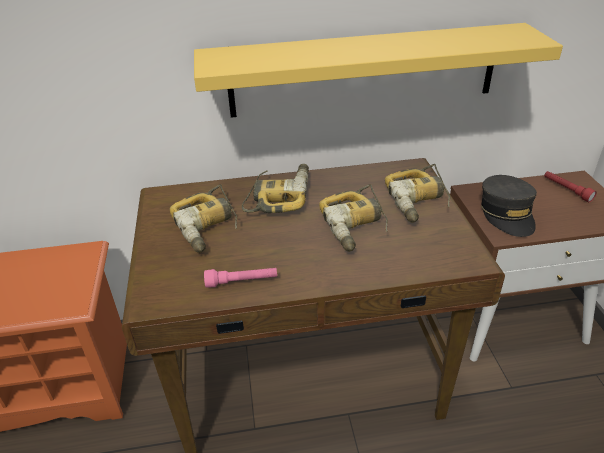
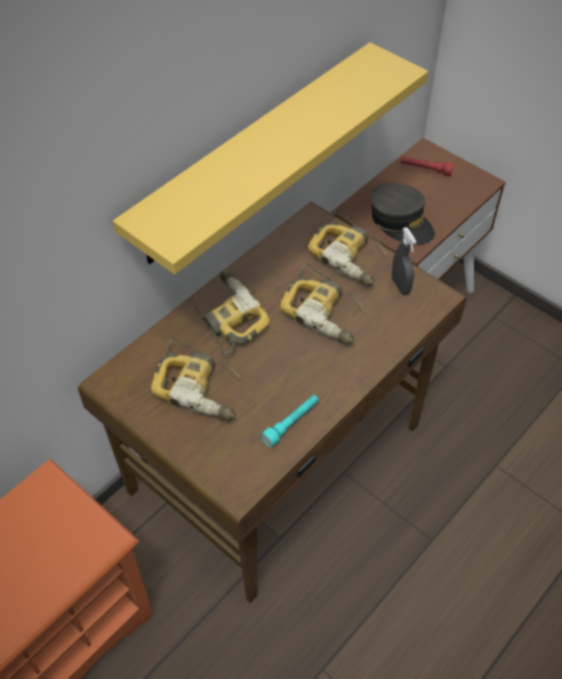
camera: 40 degrees left, 15 degrees up
(242, 282) = (291, 423): pink flashlight -> turquoise flashlight
(443, 237) = (400, 286): none -> grey spray bottle

